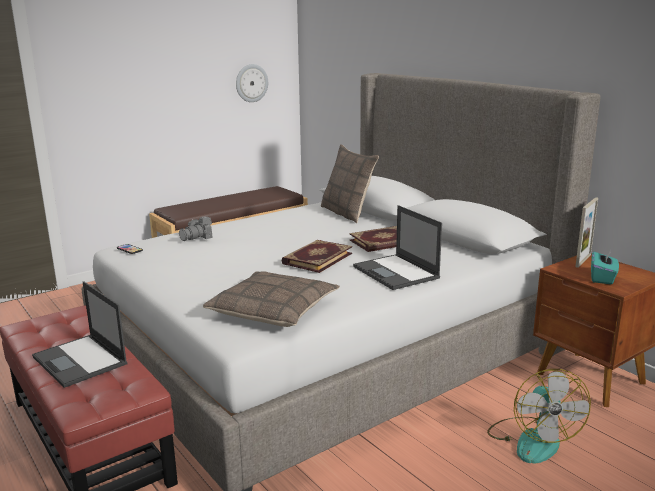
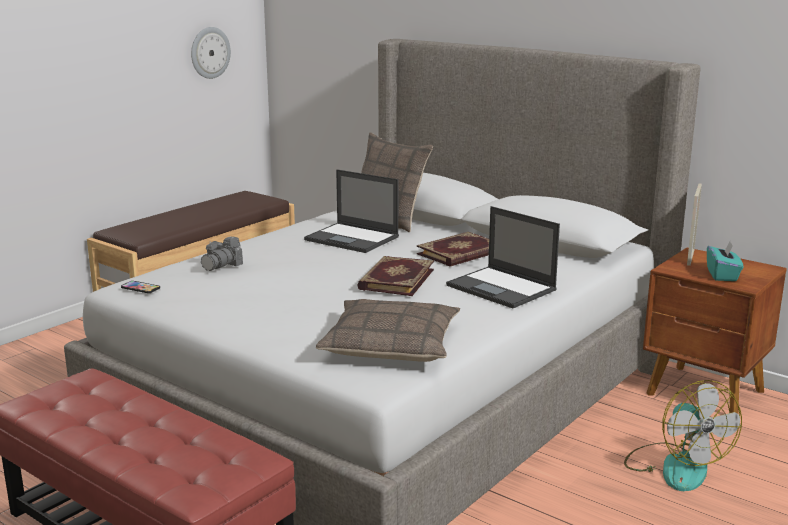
camera: 15 degrees left, 0 degrees up
(80, 361) = (149, 436): laptop -> laptop (353, 238)

